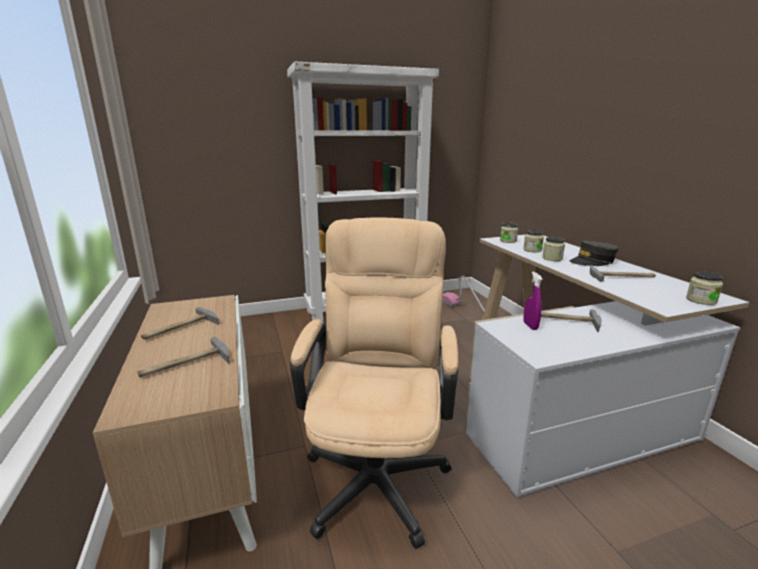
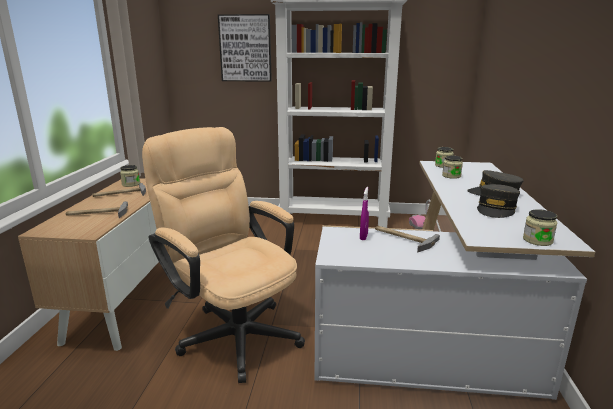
camera: 25 degrees right, 0 degrees up
(247, 125) = (245, 48): none -> picture
(378, 469) = (233, 331): beige office chair -> beige office chair turned 75 degrees counterclockwise
(552, 258) = (456, 185): jar -> jar (131, 184)
(621, 276) = (496, 209): hammer -> grey cap

